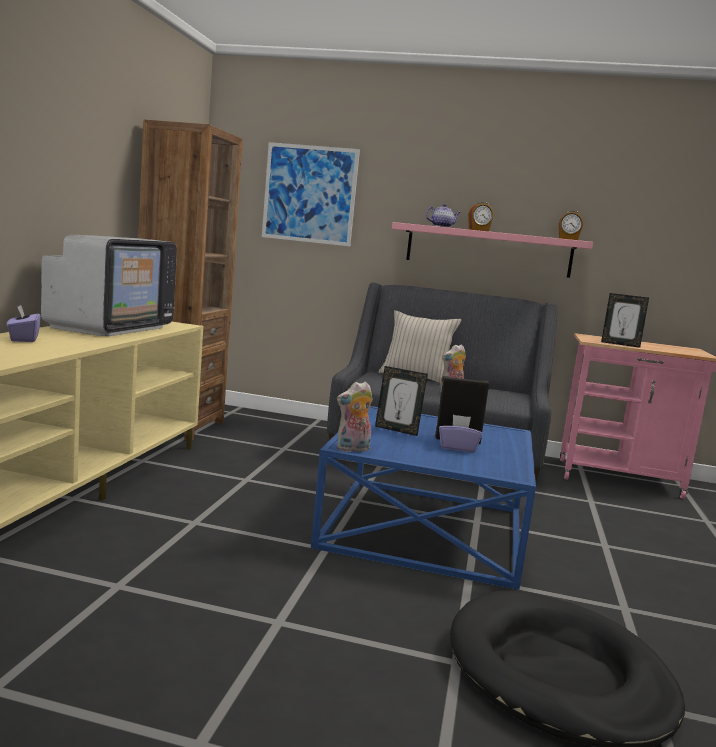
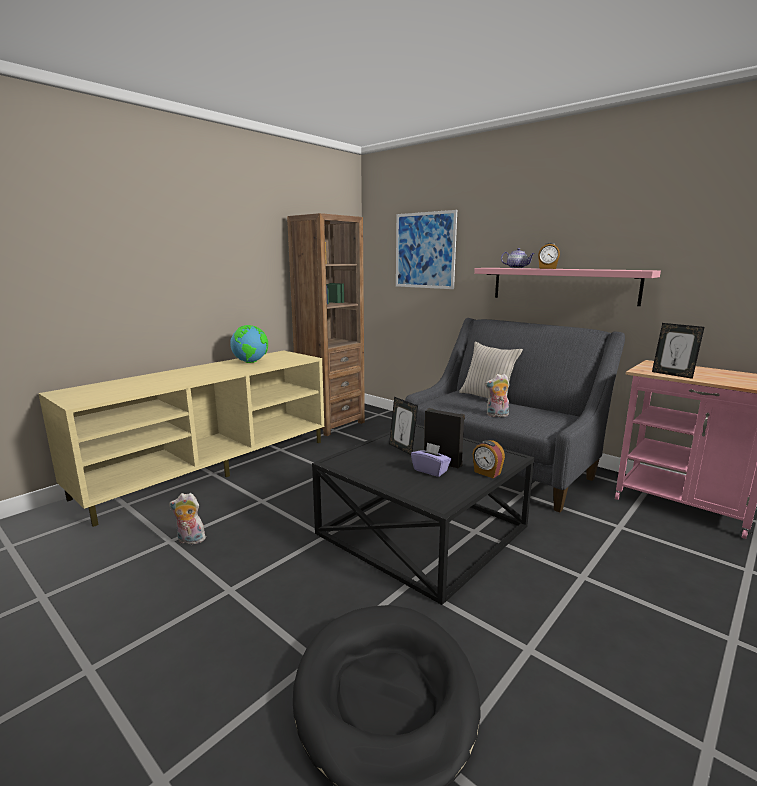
camera: 30 degrees right, 5 degrees up
(23, 339) = (175, 374): purple tissue box -> none
(111, 327) = (251, 362): television -> globe
(352, 449) = (337, 465): plush toy -> plush toy (190, 540)
(425, 527) = (423, 529): blue coffee table -> black coffee table
(568, 239) = (634, 269): alarm clock -> alarm clock (487, 473)

